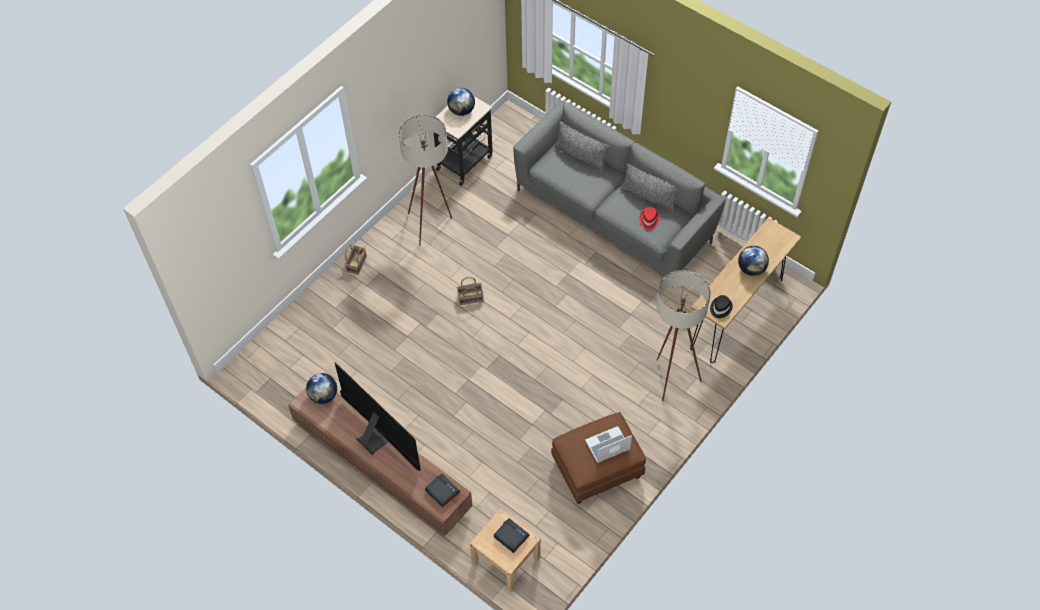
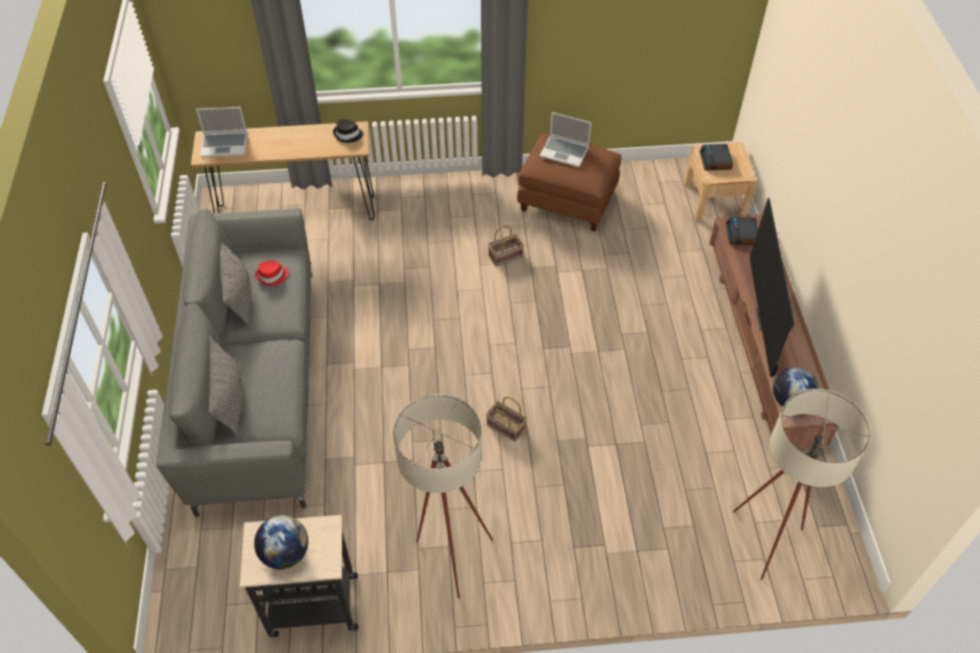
camera: 135 degrees left, 5 degrees down
(356, 263) = (589, 585): basket -> basket (505, 257)
(670, 376) = (418, 214): beige floor lamp -> beige floor lamp (763, 548)
(751, 269) = (275, 141): globe -> none
(772, 243) = (225, 145): none -> laptop

